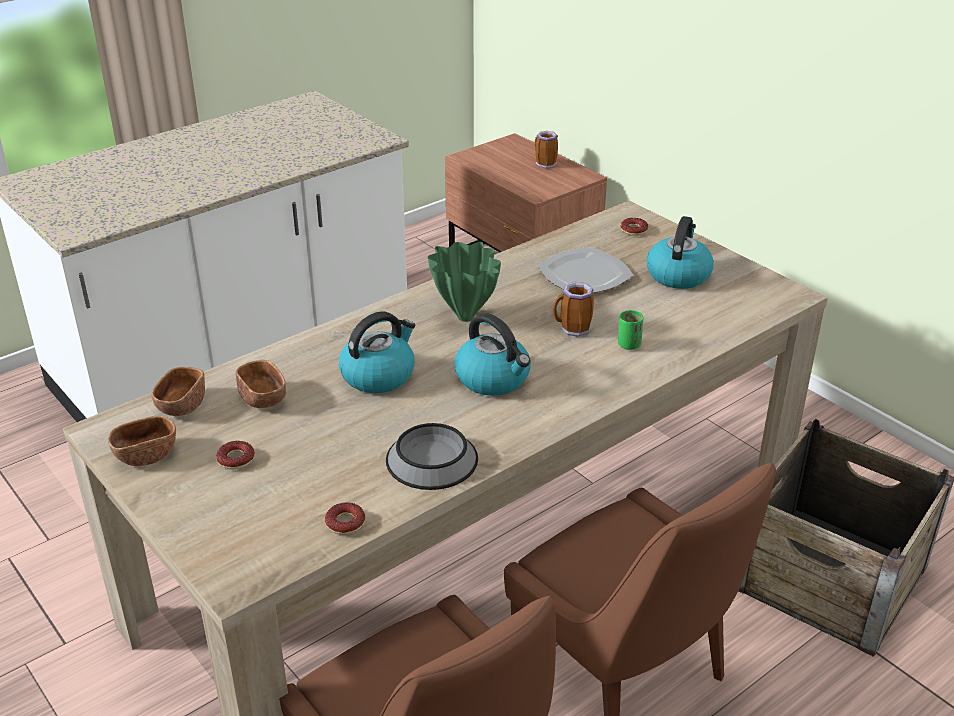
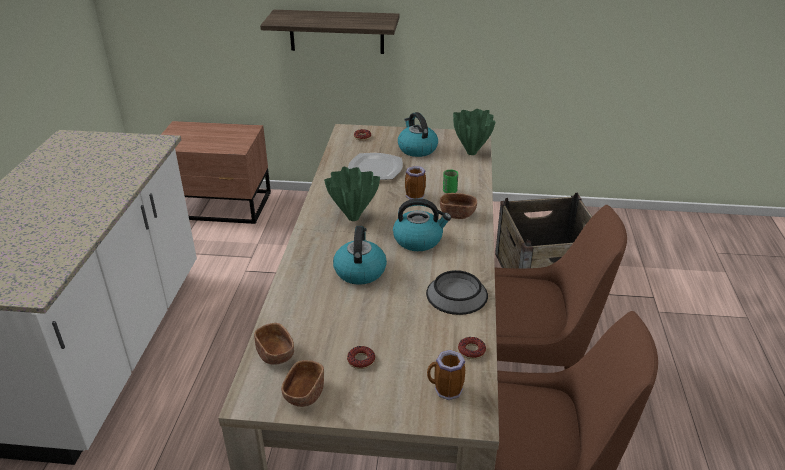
camera: 45 degrees left, 0 degrees up
(263, 398) = (318, 320): brown bowl -> brown bowl (457, 214)
(543, 164) = (216, 131): mug -> mug (445, 391)
(720, 69) = (336, 31): none -> shelf
(743, 313) = (471, 153): none -> green vase

